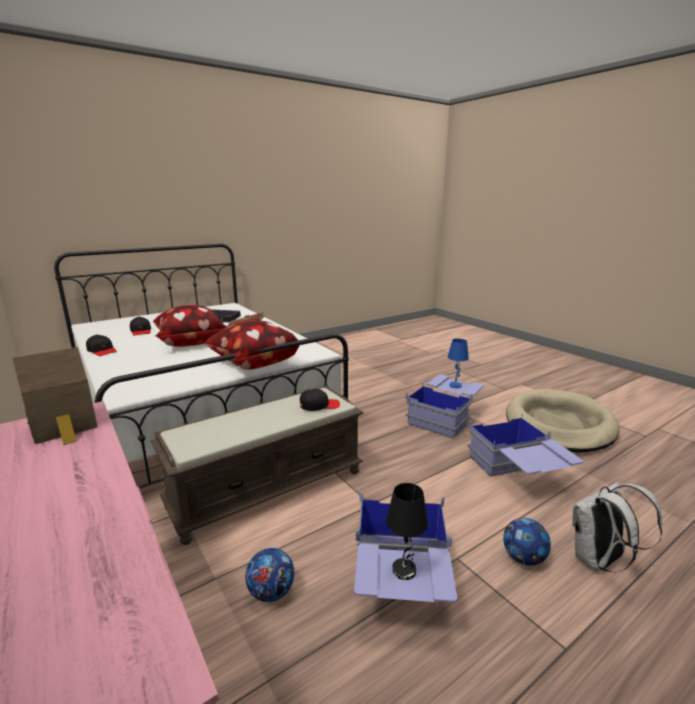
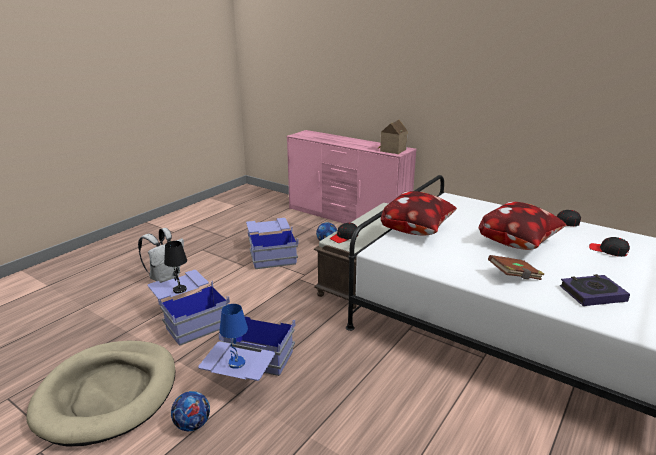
camera: 160 degrees right, 5 degrees up
(405, 570) = (267, 227): black table lamp -> black table lamp (179, 289)
(523, 558) = (208, 271): football -> football (192, 425)

